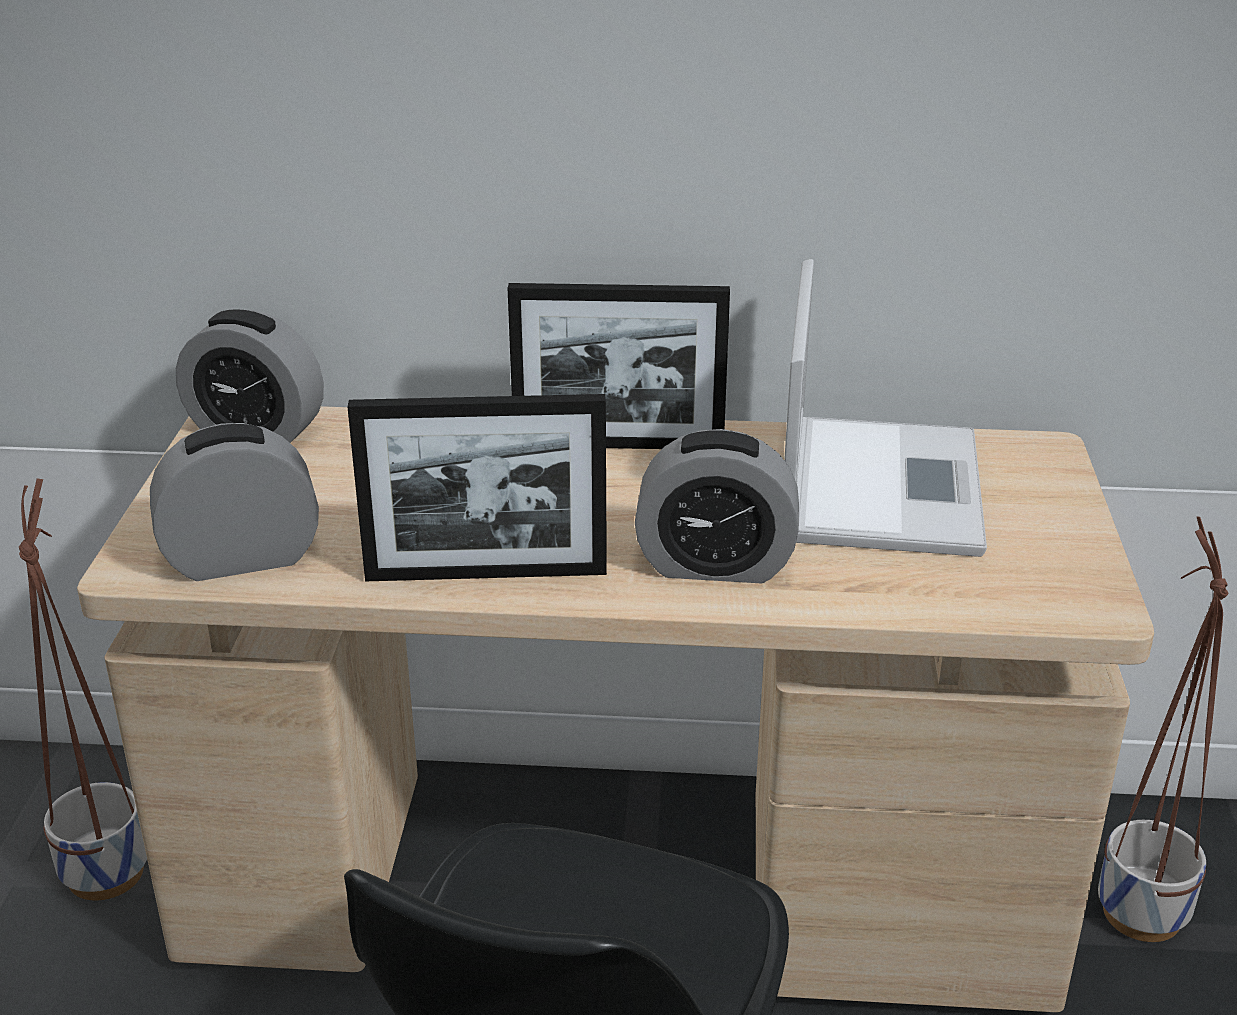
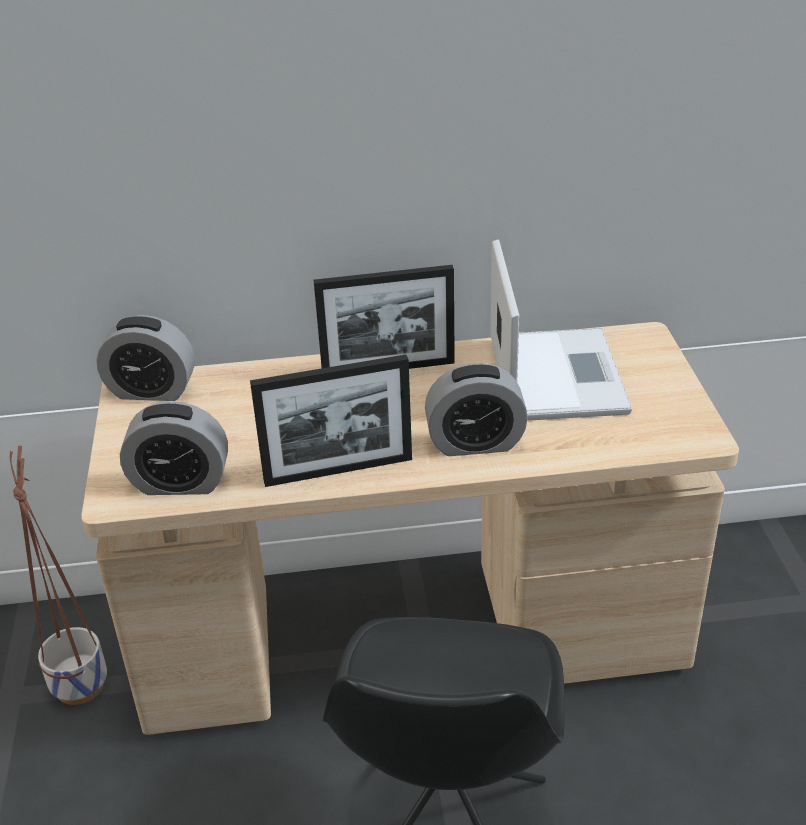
camera: 10 degrees left, 5 degrees up
(242, 558) = (180, 483): alarm clock -> alarm clock turned 150 degrees counterclockwise
(1140, 914) = (723, 600): planter -> none

